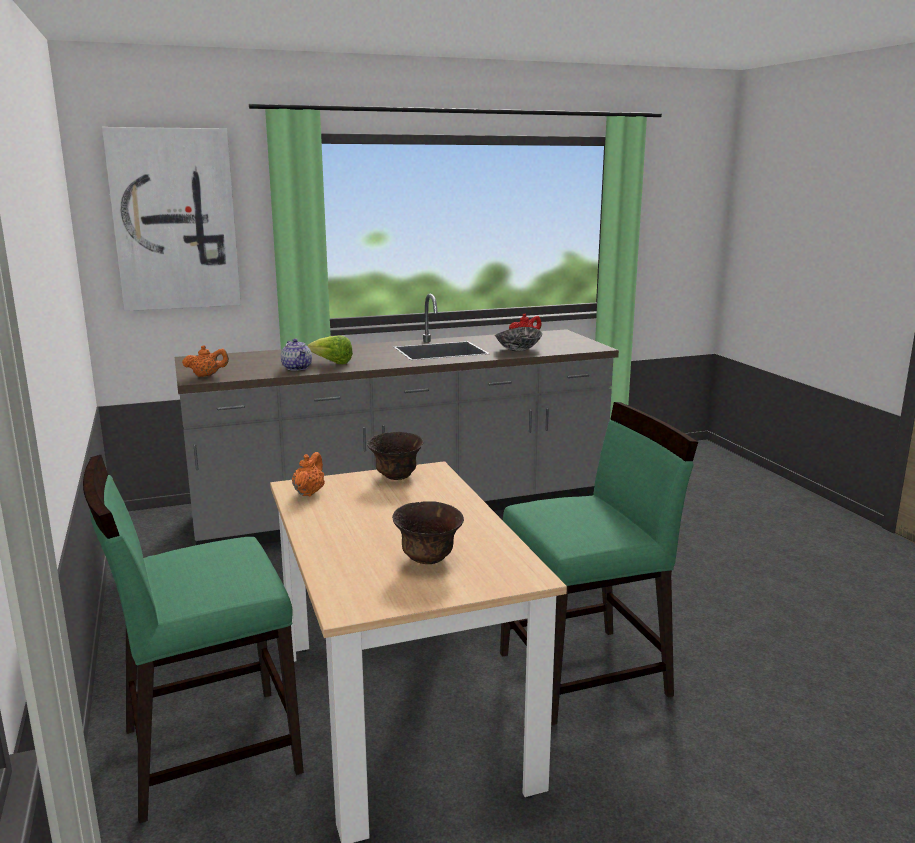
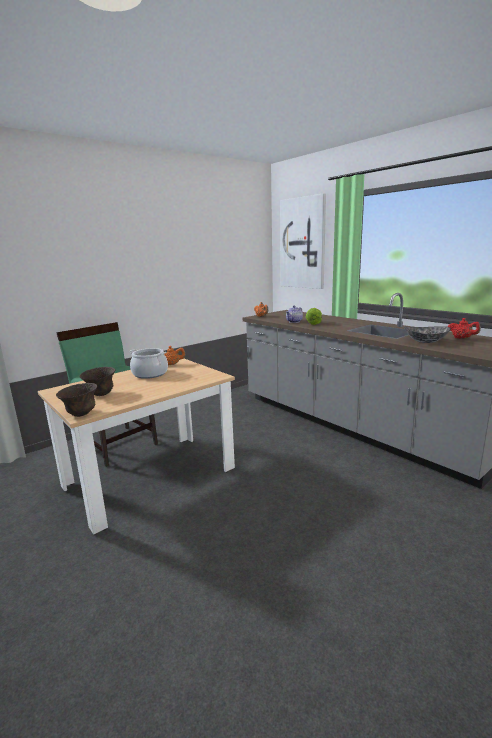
camera: 70 degrees right, 0 degrees up
(350, 514) = (150, 374): none -> cooking pot
(396, 477) = (202, 372): brown bowl -> brown bowl (81, 414)
(586, 674) = (207, 529): green chair -> none

